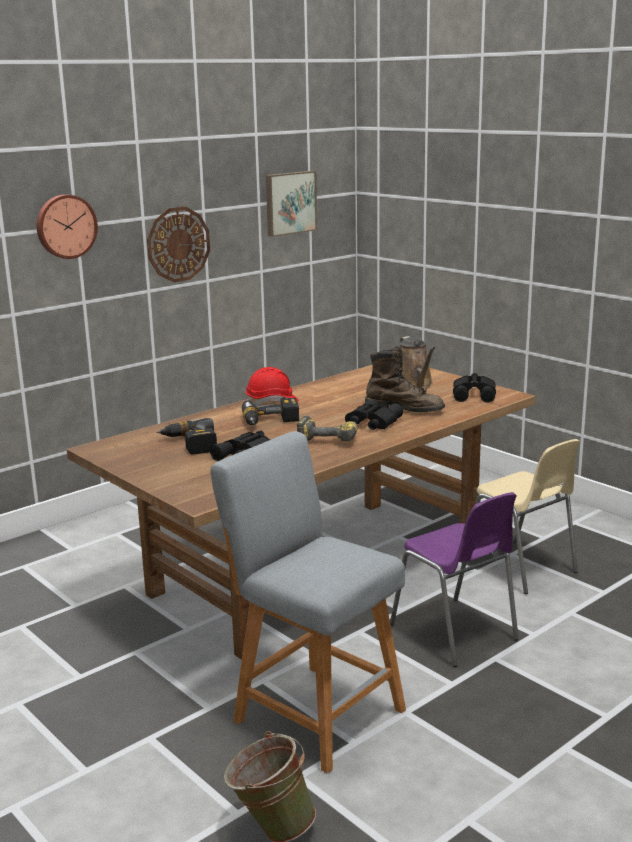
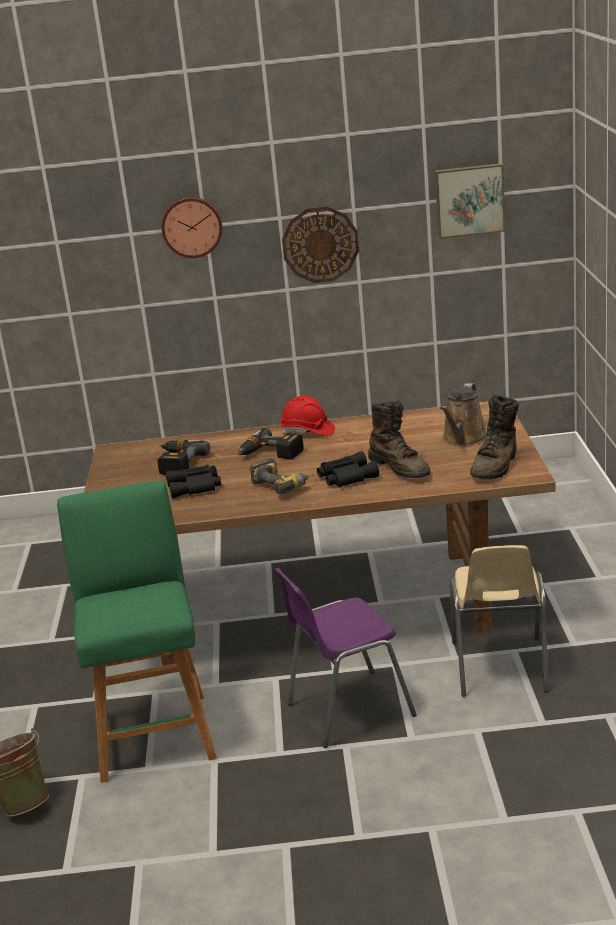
camera: 40 degrees right, 5 degrees up
(313, 712) = (153, 732): grey stool -> green stool
(455, 633) = (347, 710): purple chair -> purple chair turned 60 degrees clockwise
(475, 395) = (496, 466): black binoculars -> brown boot

